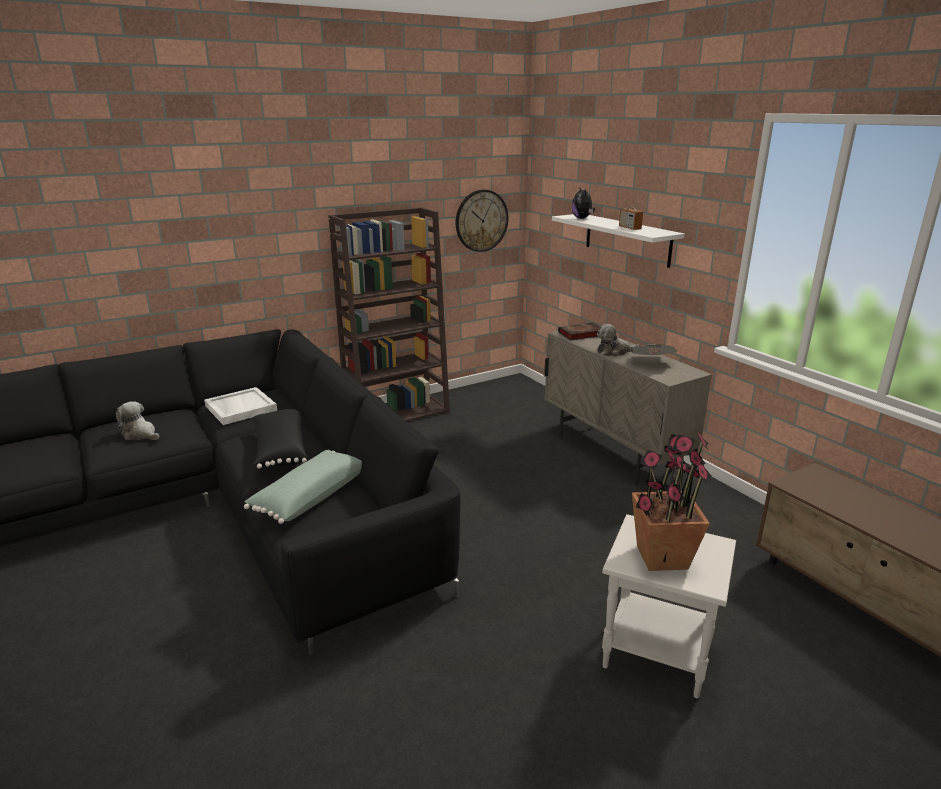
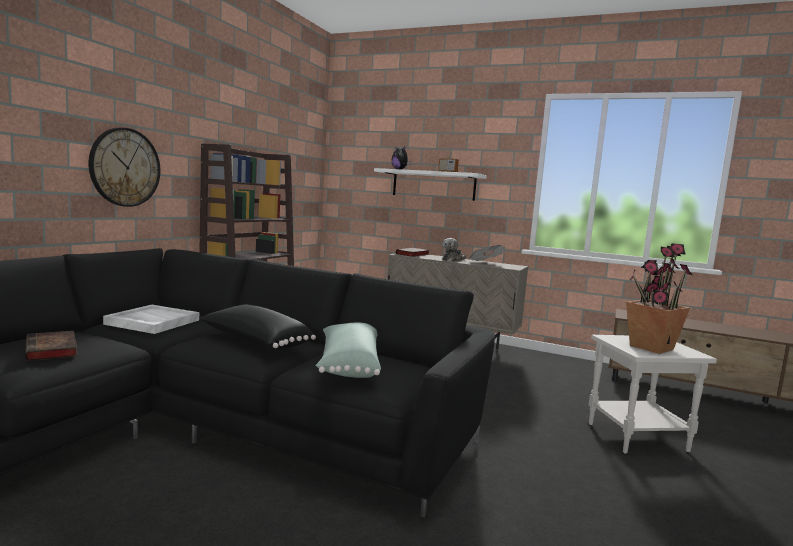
camera: 35 degrees left, 15 degrees down
(140, 434) = (52, 350): plush toy -> book
(481, 220) = (300, 175): wall clock -> wall clock (125, 167)

